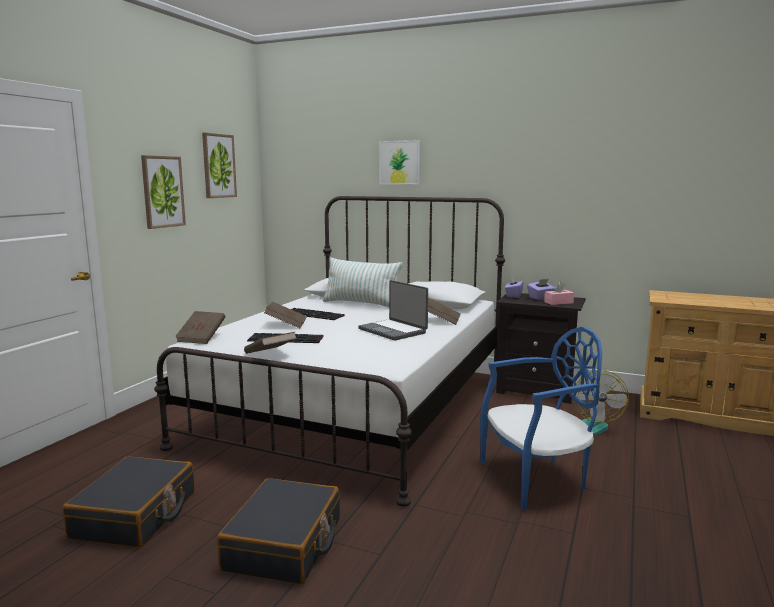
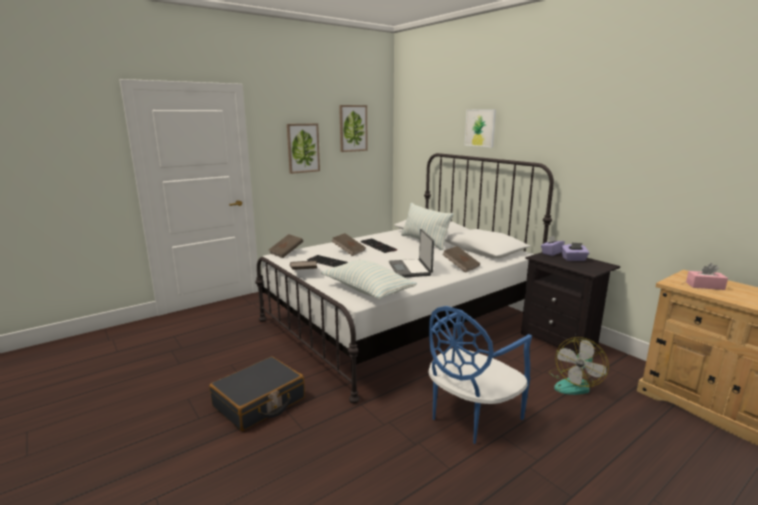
camera: 30 degrees right, 5 degrees up
(136, 515) = (209, 357): black suitcase -> none
(382, 358) = (367, 291): none -> pillow
(536, 479) = (470, 416): blue chair -> blue chair turned 120 degrees clockwise
(558, 302) = (582, 267): pink tissue box -> pink tissue box (705, 286)

